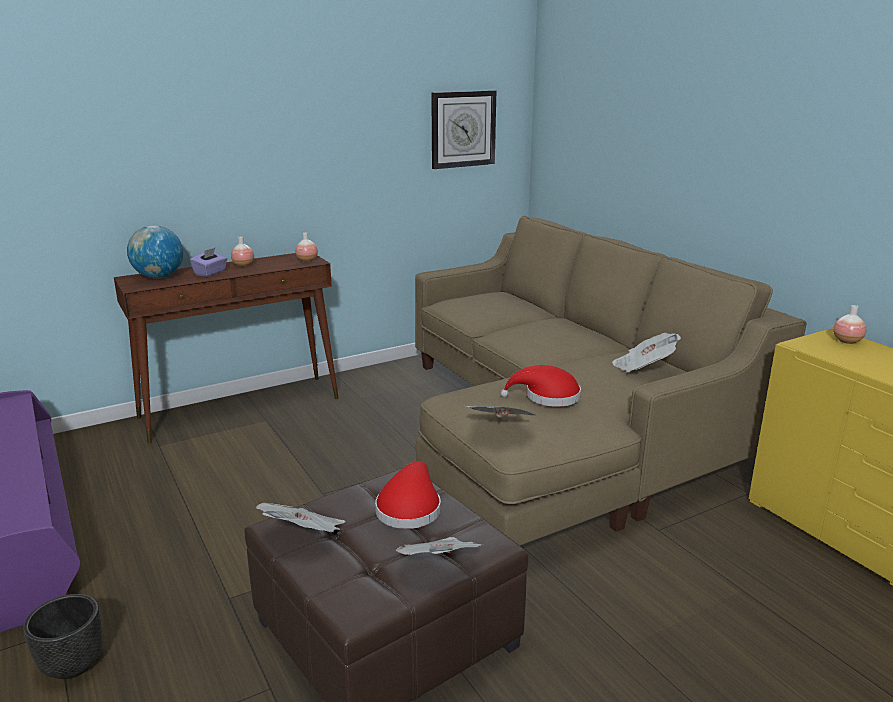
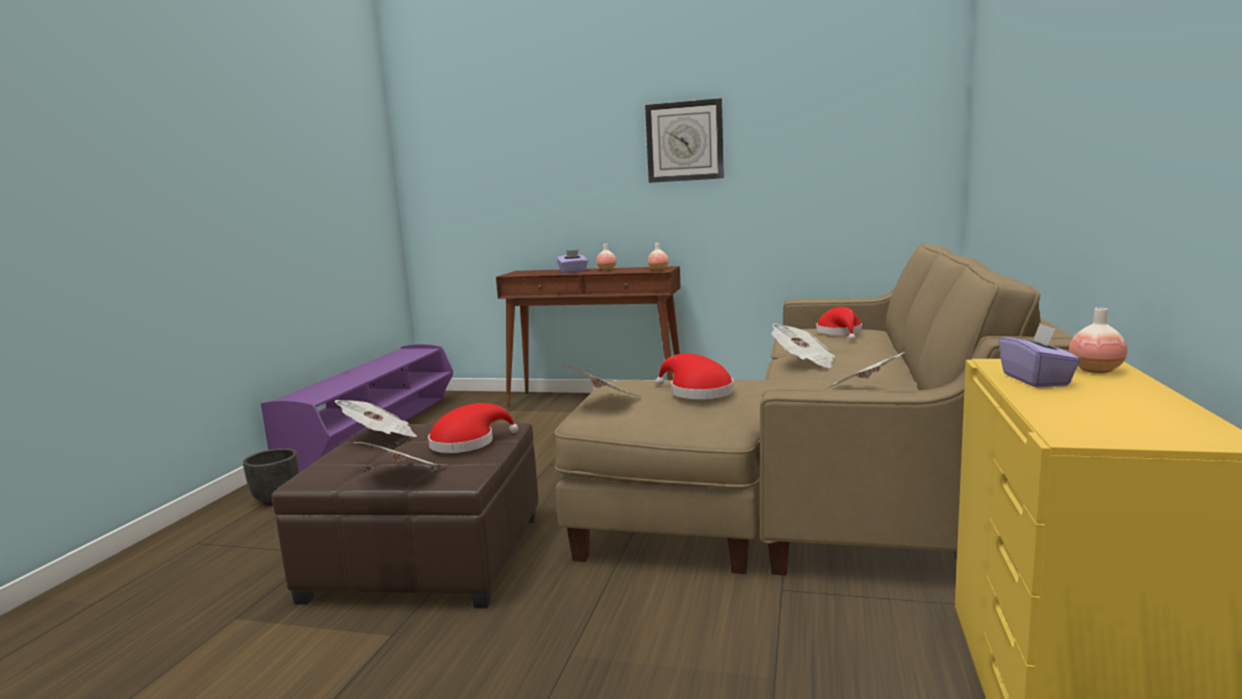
camera: 45 degrees right, 10 degrees down
(159, 277) = (537, 272): globe -> none
(463, 129) = (864, 147): wall clock -> wall clock (684, 141)
(491, 302) = (840, 333): none -> red hat
(534, 342) = (804, 362): none -> newspaper
(845, 356) = (1036, 380): none -> purple tissue box

